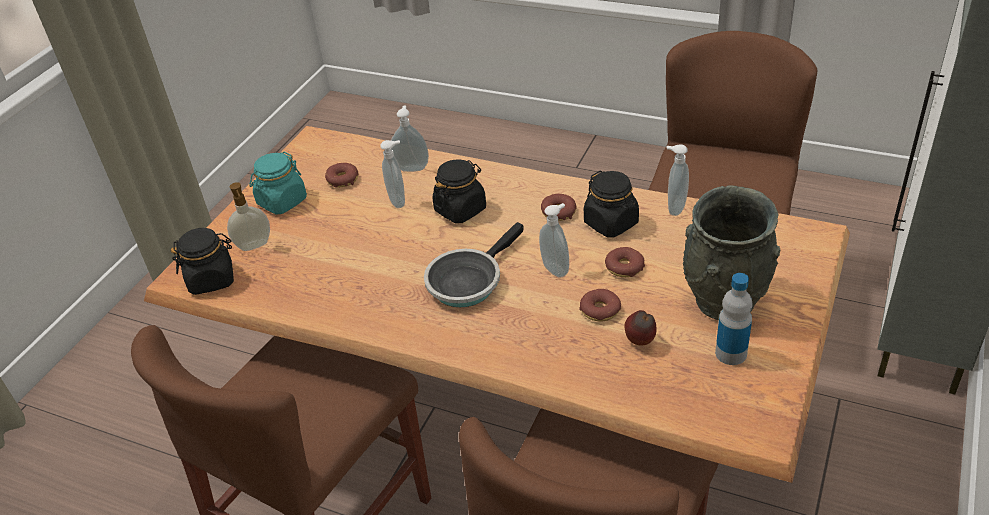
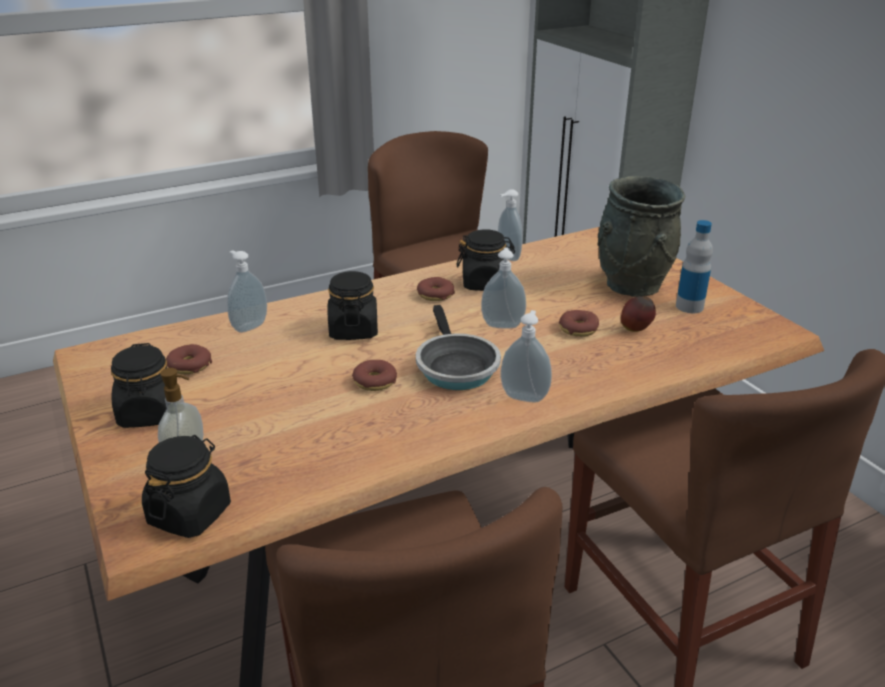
camera: 55 degrees left, 10 degrees down
(282, 202) = (149, 413): turquoise jar -> black jar
(399, 201) = (283, 351): soap dispenser -> soap dispenser (525, 396)
(624, 267) = (543, 300): donut -> donut (374, 382)

